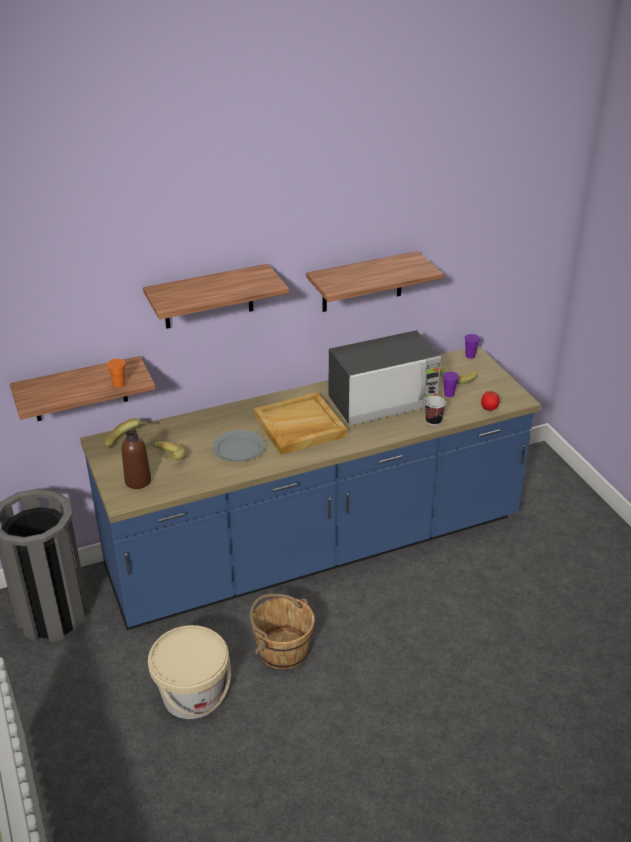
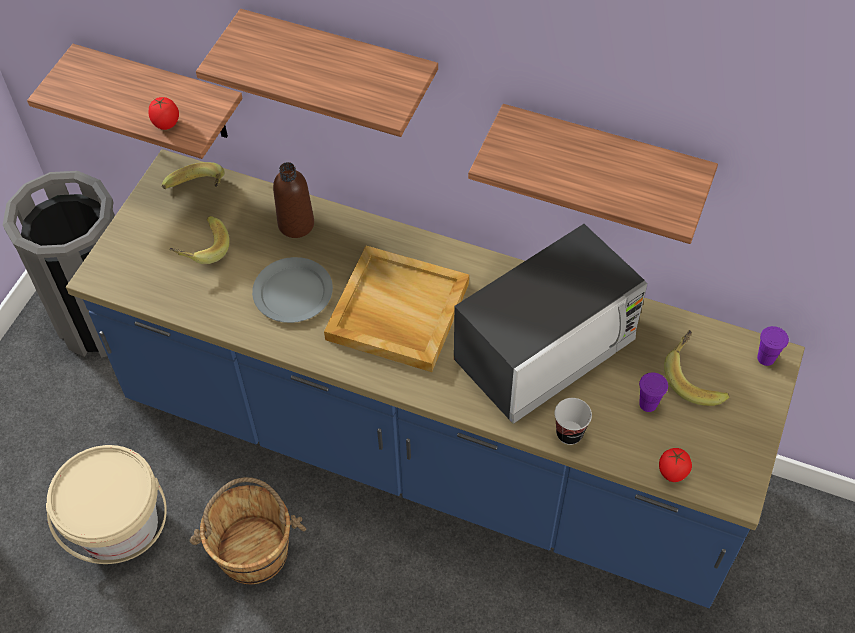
camera: 45 degrees right, 20 degrees up
(119, 384) = (166, 124): orange cup -> tomato
(138, 481) = (143, 259): brown bottle -> brown bottle (296, 224)
(383, 401) = (545, 350): microwave -> microwave turned 60 degrees counterclockwise

